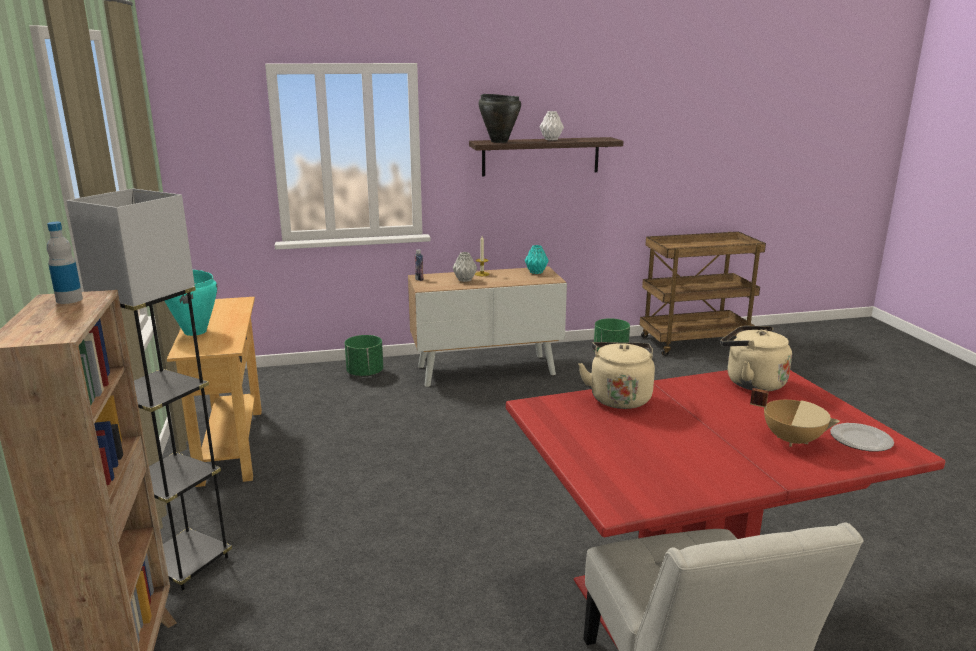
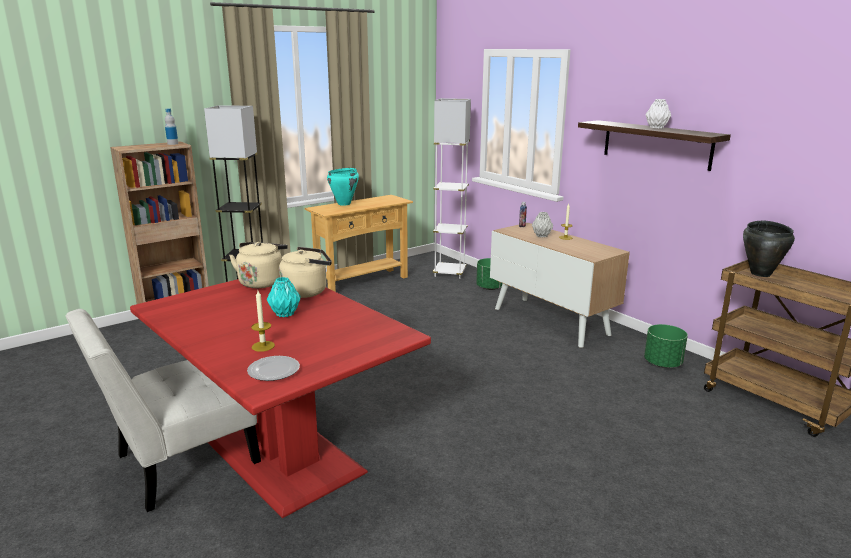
camera: 65 degrees right, 0 degrees up
(288, 383) = (449, 273): none -> white floor lamp
(499, 141) = (608, 123): black cooking pot -> black cooking pot (761, 273)
(536, 272) = (602, 250): turquoise vase -> turquoise vase (284, 314)
(751, 382) = (370, 328): beige kettle -> beige kettle (262, 282)
(792, 439) = (263, 346): beige cooking pot -> candle

